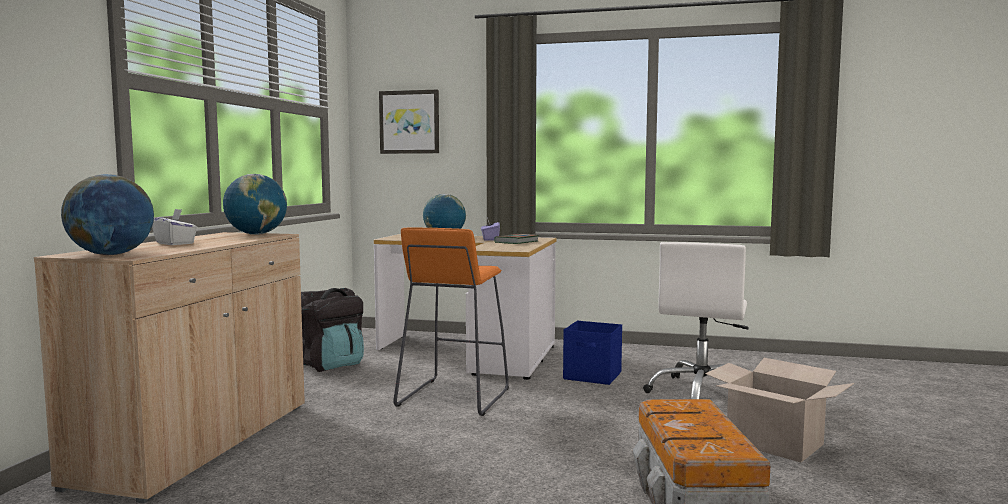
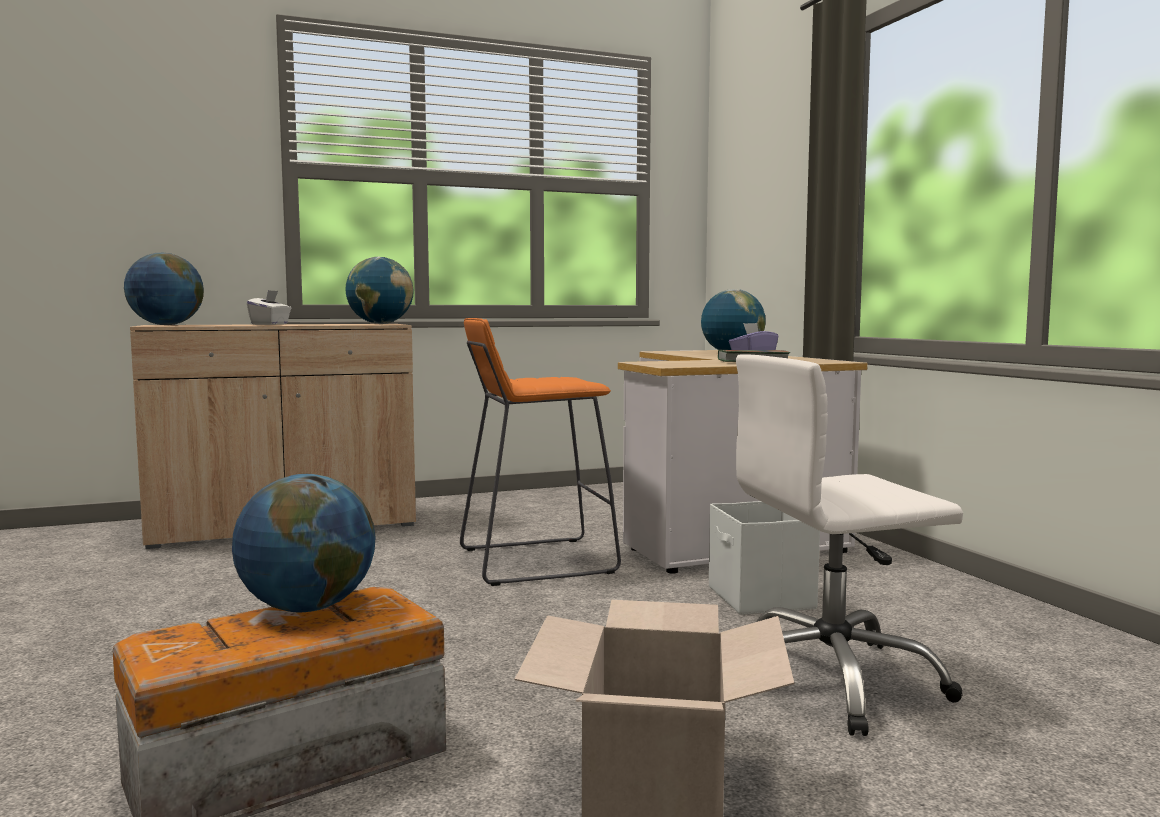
camera: 55 degrees right, 0 degrees up
(329, 364) = (555, 501): black backpack -> none
(409, 122) = (752, 189): picture -> none
(593, 376) = (760, 598): blue storage box -> white storage box
(671, 416) = (307, 608): none -> globe

